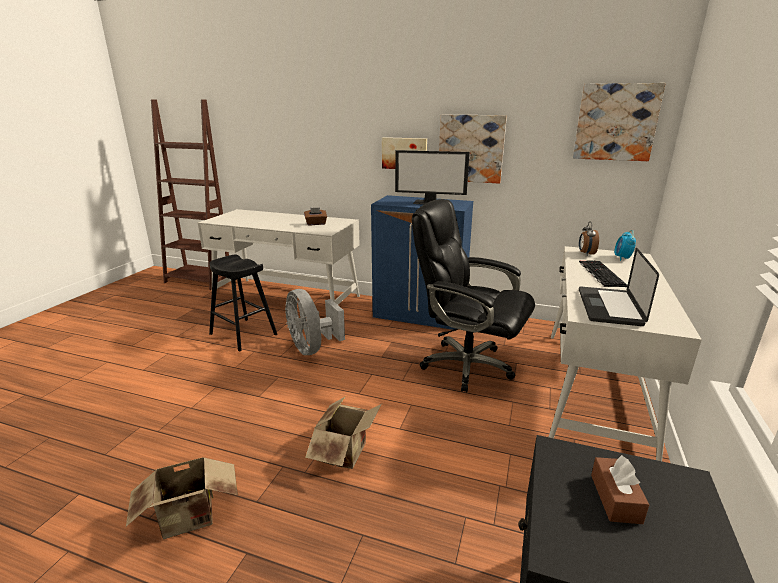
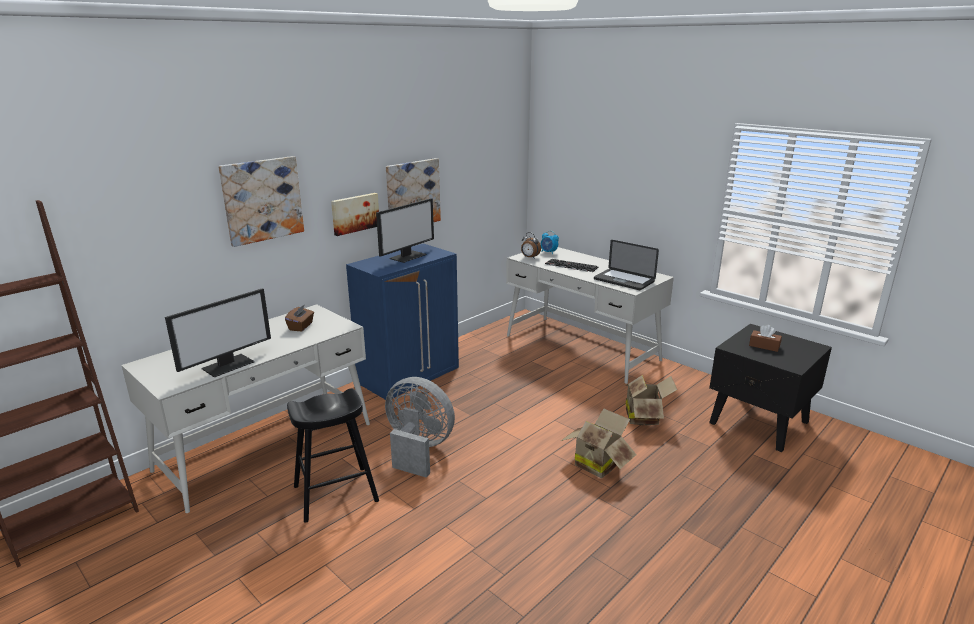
camera: 65 degrees left, 0 degrees up
(190, 519) = (639, 554): cardboard box -> cardboard box (644, 417)
(246, 223) = (228, 365): none -> monitor
(312, 348) = (418, 449): grey fan -> grey fan turned 150 degrees counterclockwise
(469, 366) = (520, 380): black office chair -> none
(616, 122) = (500, 152): picture -> picture (262, 200)

